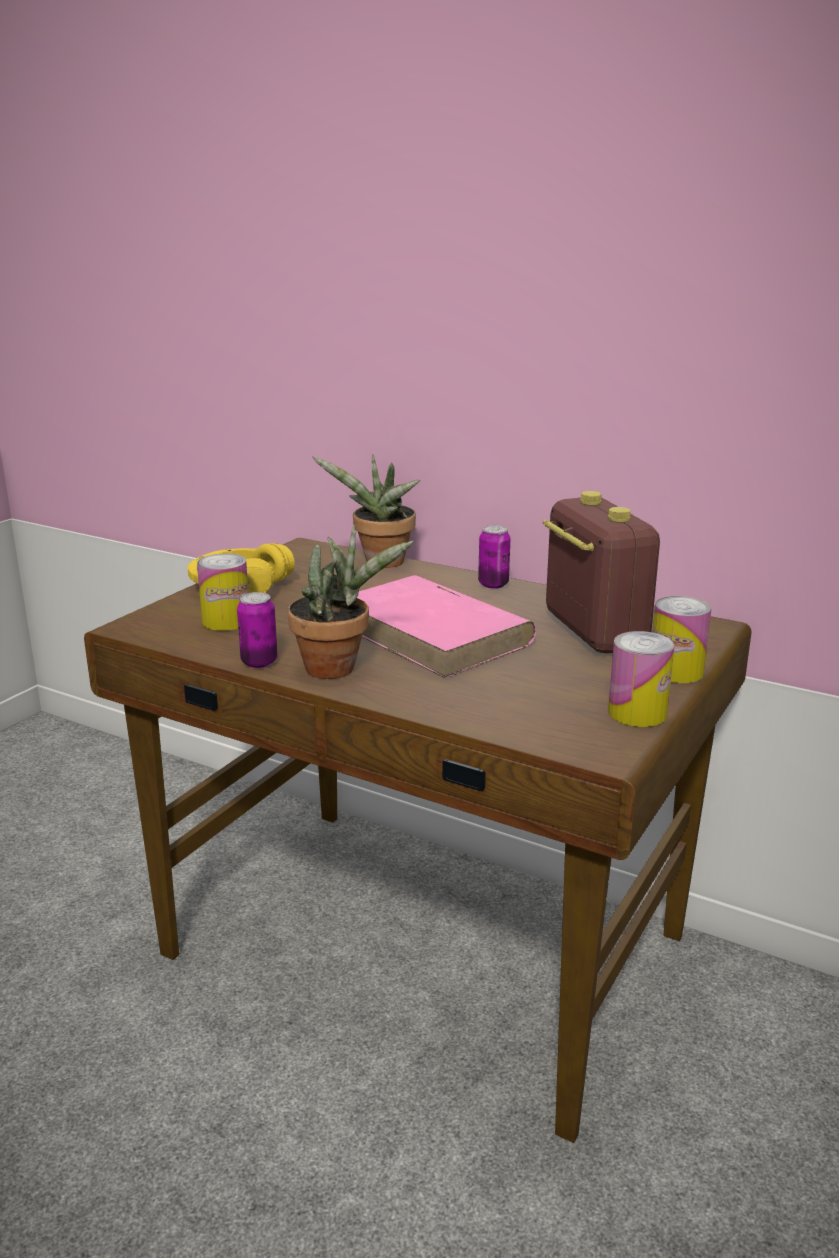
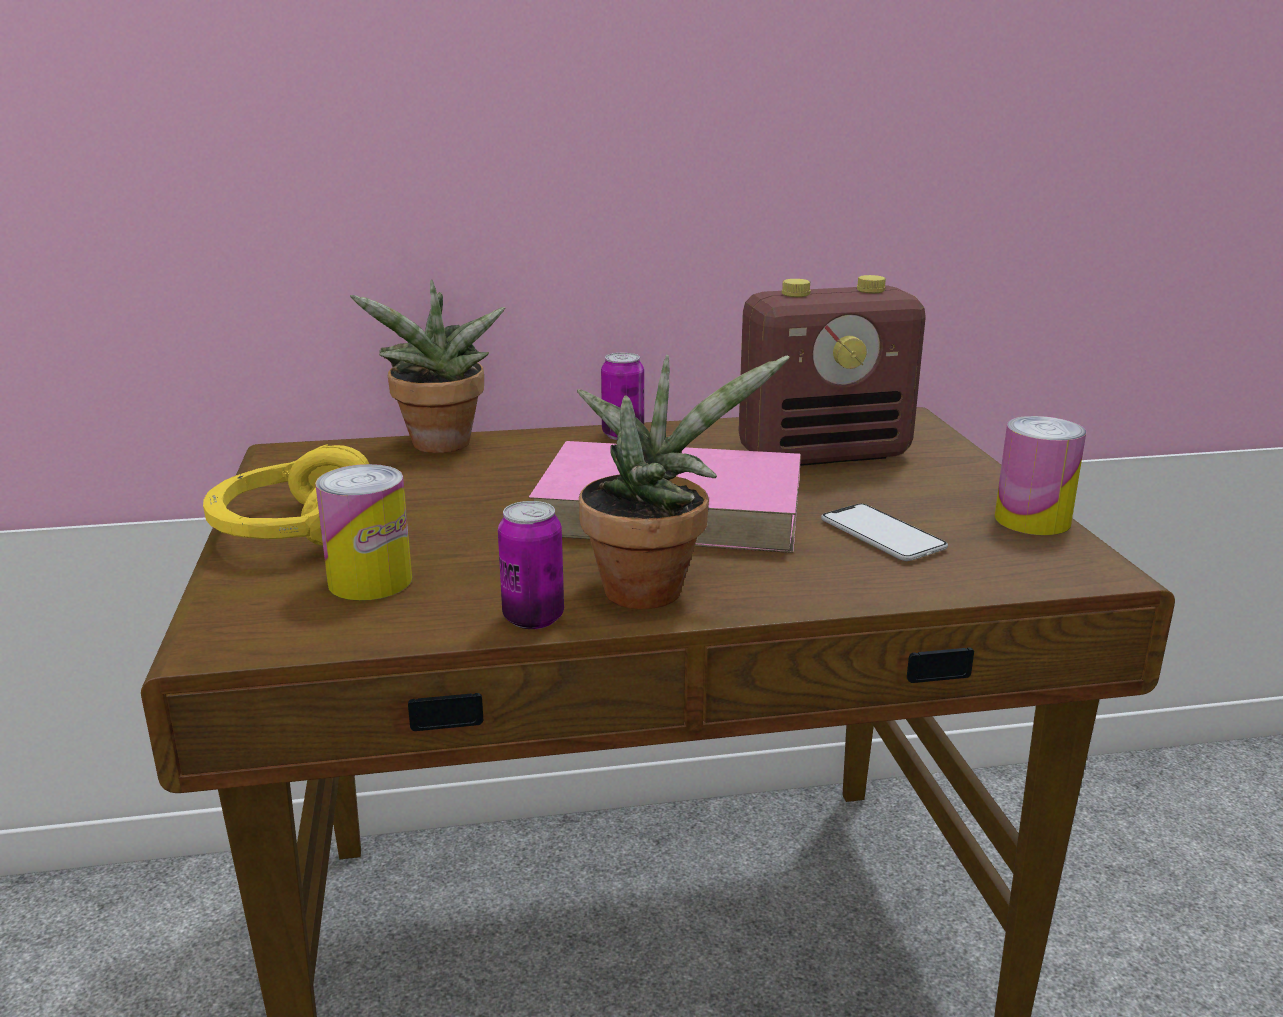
camera: 40 degrees left, 0 degrees up
(518, 687) = (882, 535): none -> phone
(593, 632) = (825, 454): radio -> radio turned 135 degrees clockwise
(676, 671) = (973, 468): can -> none

